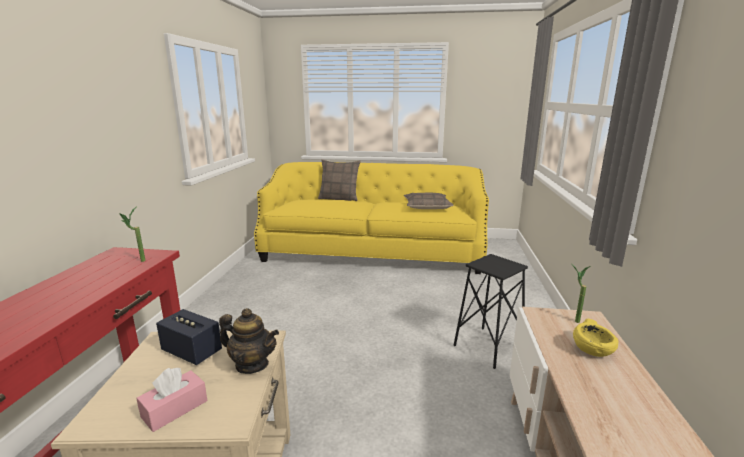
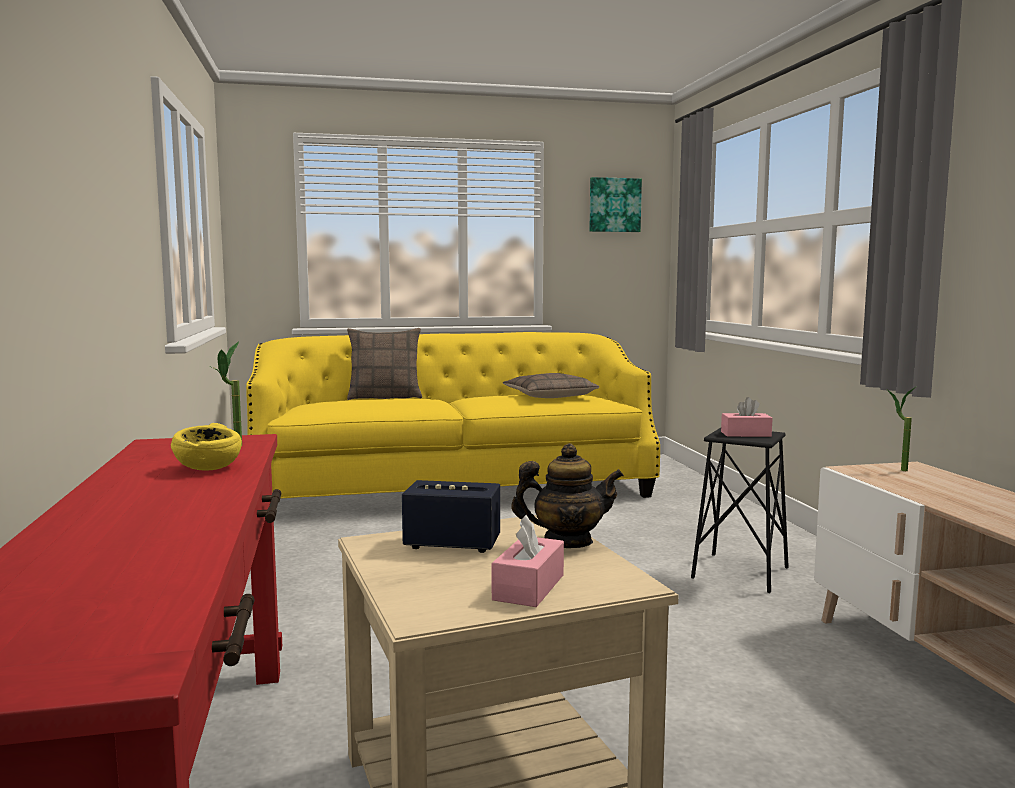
camera: 20 degrees left, 10 degrees down
(494, 82) = (614, 205): none -> picture
(497, 264) = (745, 434): none -> pink tissue box
(593, 351) = (951, 488): yellow bowl -> yellow bowl (210, 468)

